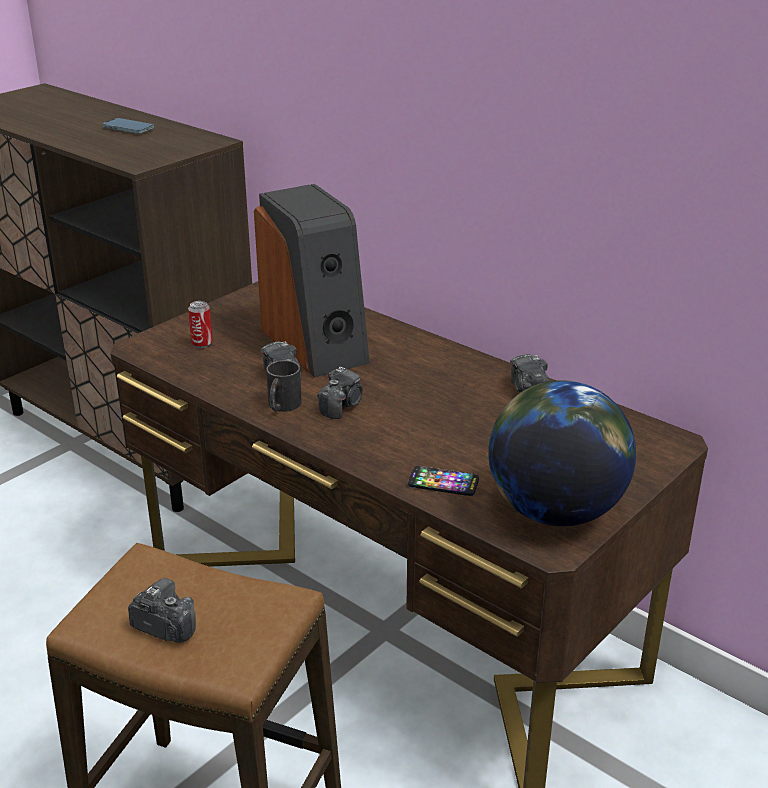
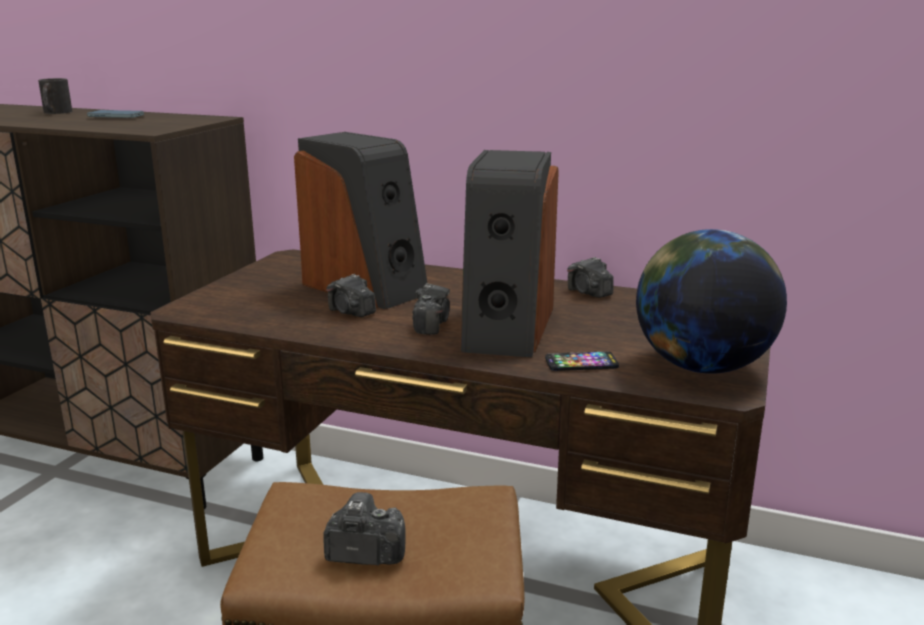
camera: 20 degrees left, 10 degrees down
(202, 343) = (248, 300): can -> none
(282, 406) = (371, 333): black mug -> black mug (55, 113)
(408, 424) = (506, 328): none -> speaker

